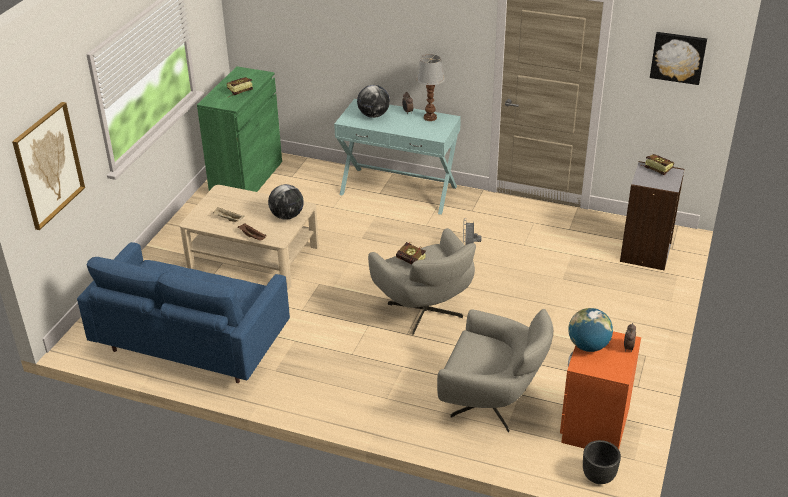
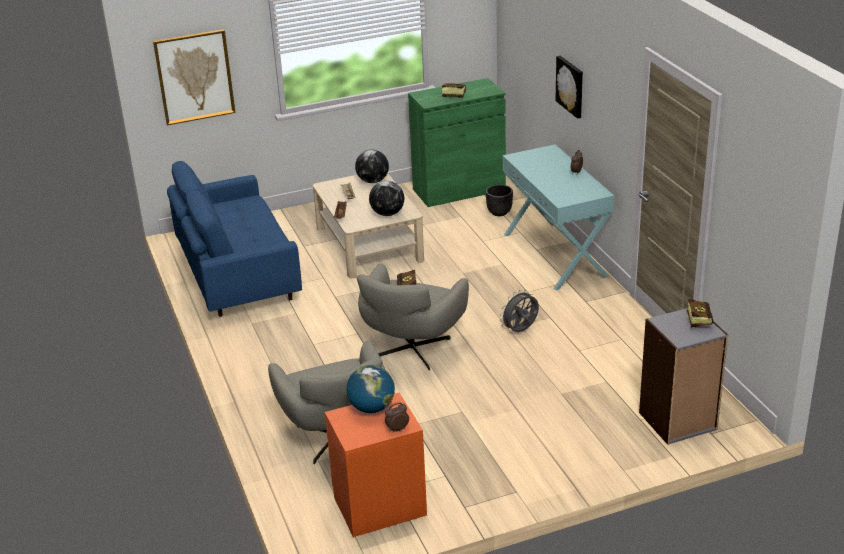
camera: 50 degrees right, 5 degrees down
(373, 115) = (544, 163): globe -> globe (372, 181)
(429, 118) = (585, 184): table lamp -> none
(598, 476) = (315, 538): black planter -> black planter (499, 212)
(678, 57) = (764, 195): picture -> picture (571, 86)

